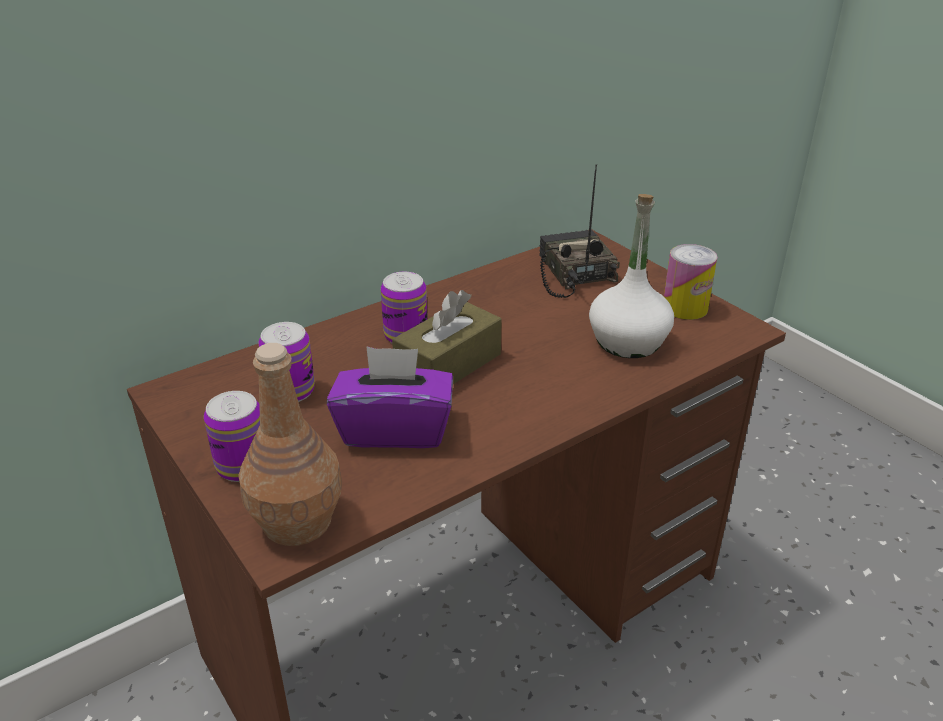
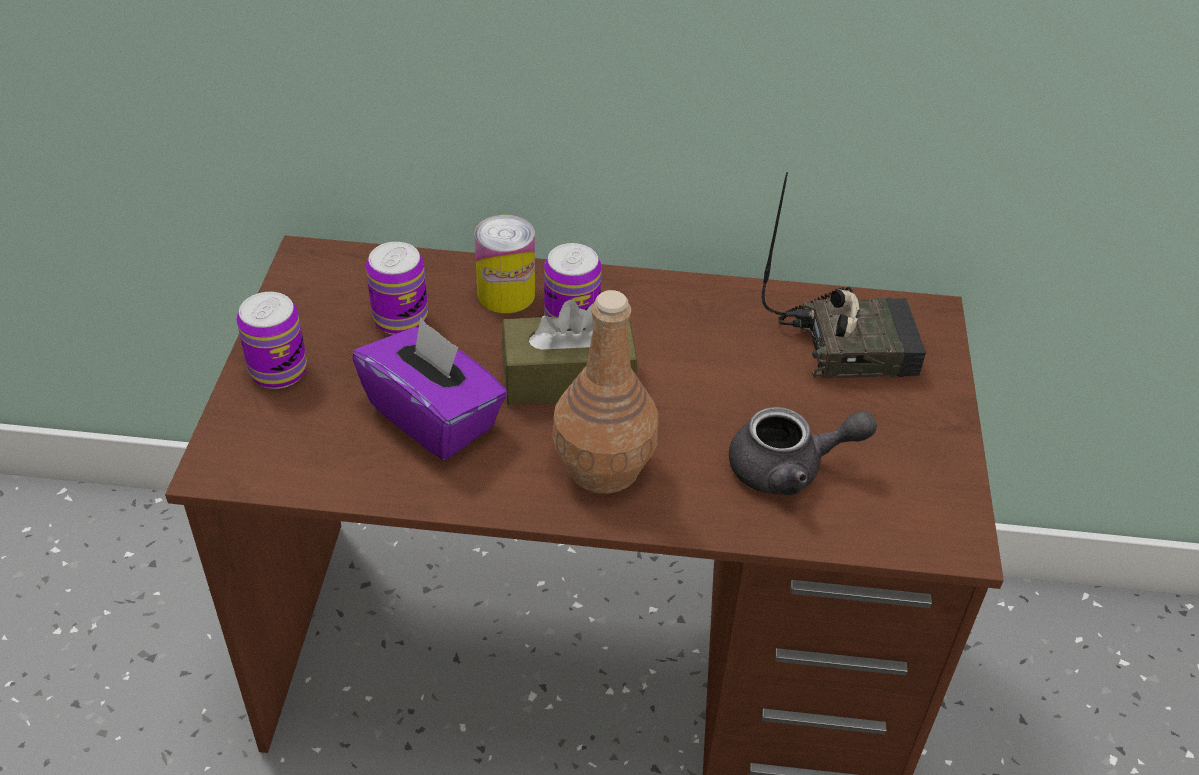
camera: 40 degrees right, 10 degrees up
(298, 522) = (255, 453): brown bottle -> brown bottle (604, 468)
(572, 273) = (850, 344): radio -> radio turned 60 degrees clockwise
(628, 341) = (789, 468): white bottle -> grey teapot
(685, 307) = (921, 469): can -> can (506, 294)

